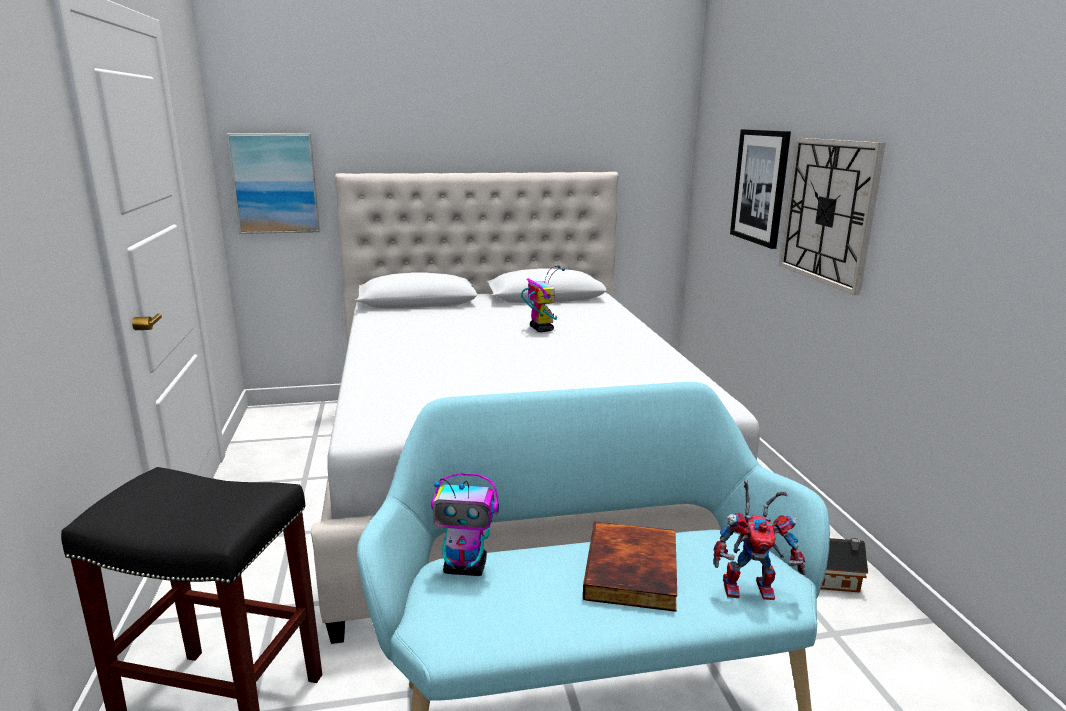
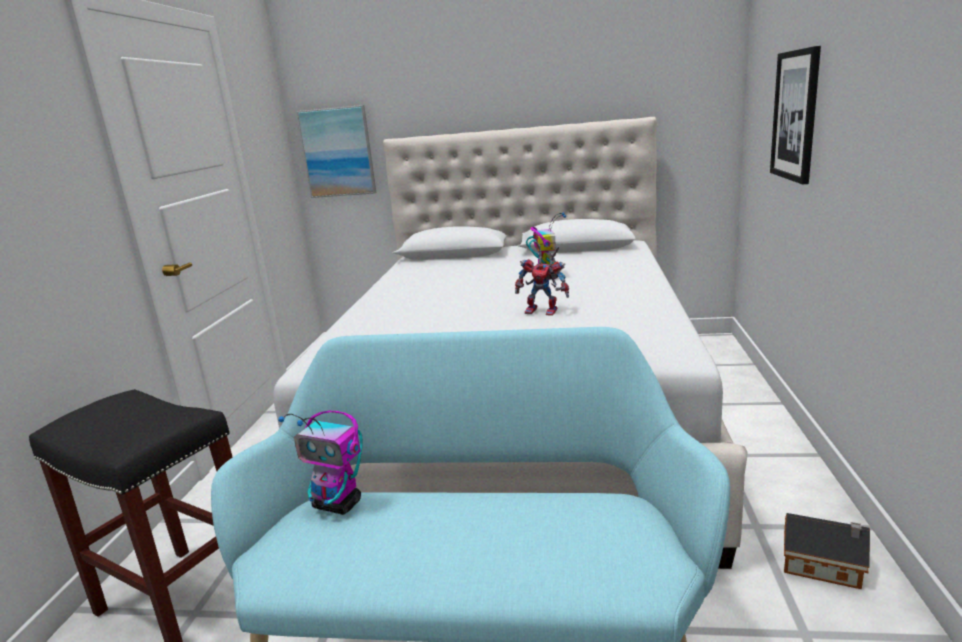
camera: 20 degrees right, 0 degrees up
(634, 571) = (495, 529): book -> none
(751, 587) = (615, 565): toy robot -> toy robot (545, 311)
(828, 211) = (853, 133): wall clock -> none

